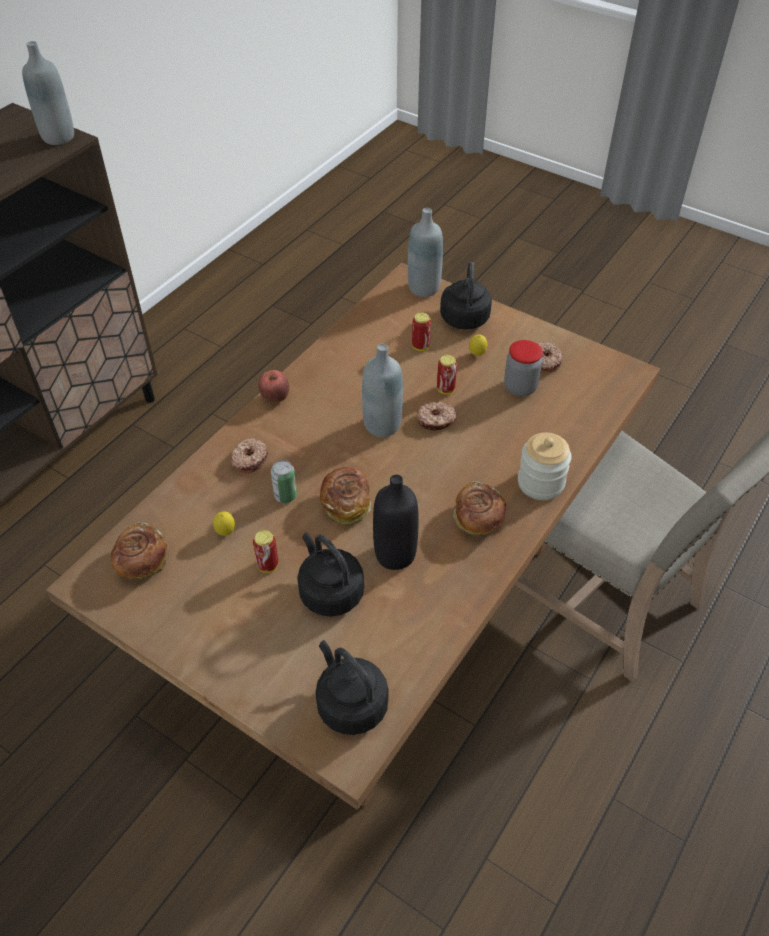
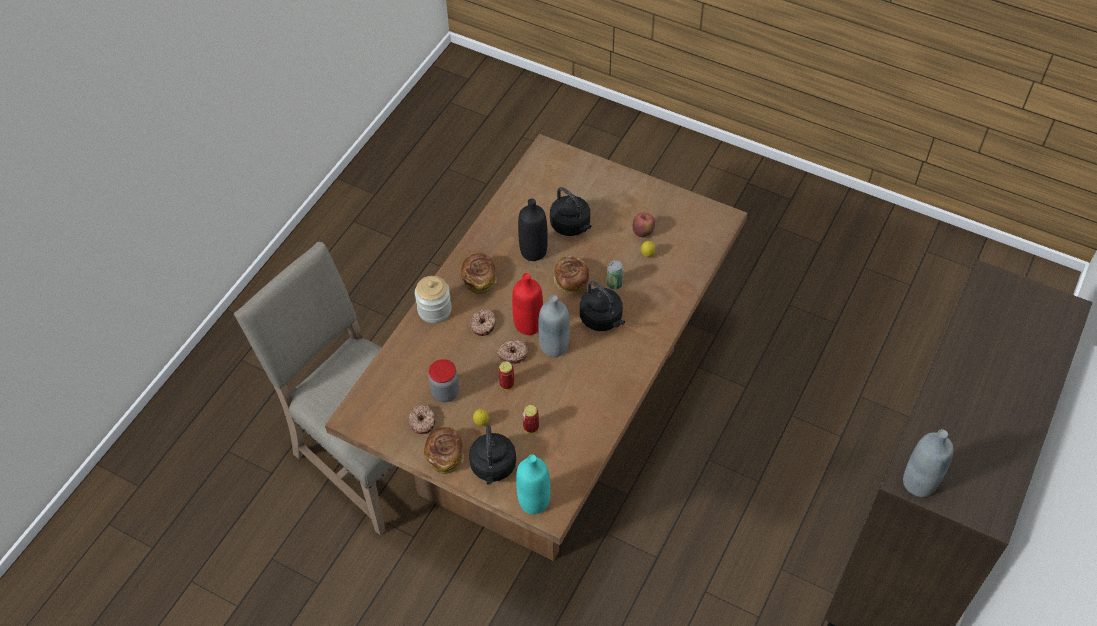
camera: 175 degrees right, 5 degrees up
(142, 563) = (694, 232): bread -> bread (445, 455)
(249, 459) = (648, 308): donut -> donut (483, 325)
(268, 565) = (614, 238): can -> none
(275, 398) = (643, 363): apple -> apple (643, 232)
(350, 703) = (549, 171): black kettle -> black kettle (602, 319)
(413, 453) = (528, 324): none -> red bottle
(424, 288) = (534, 501): grey bottle -> turquoise bottle

